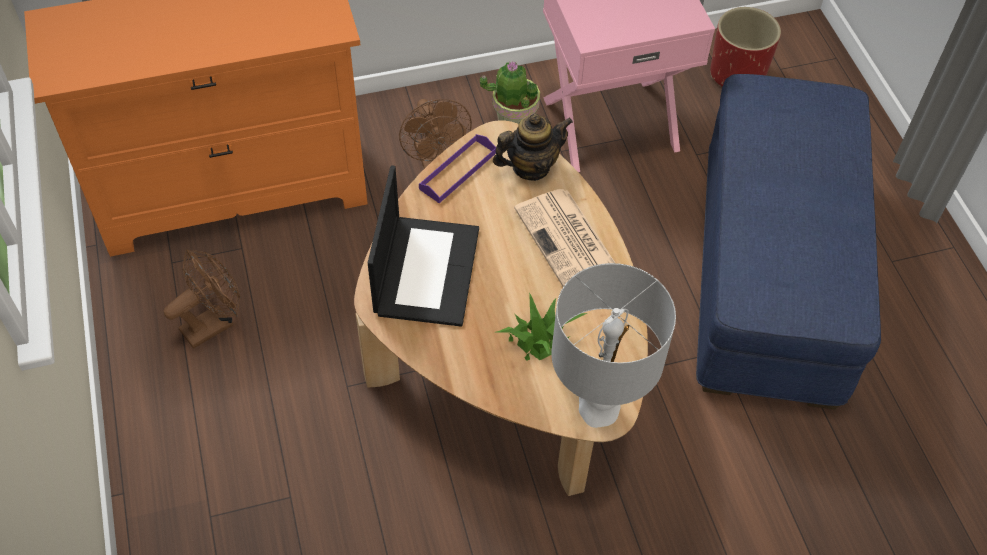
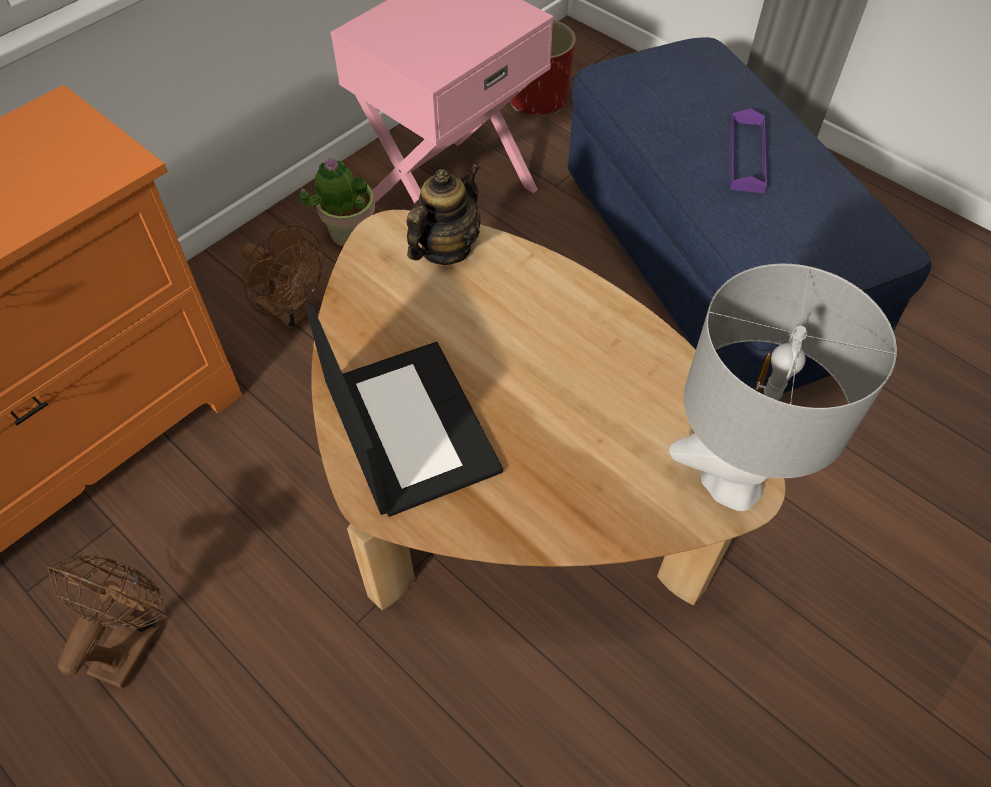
camera: 30 degrees left, 0 degrees up
(458, 171) = (363, 291): purple tray -> purple tray (746, 156)
(538, 338) = (602, 437): potted plant -> none
(569, 242) = (551, 310): newspaper -> none

